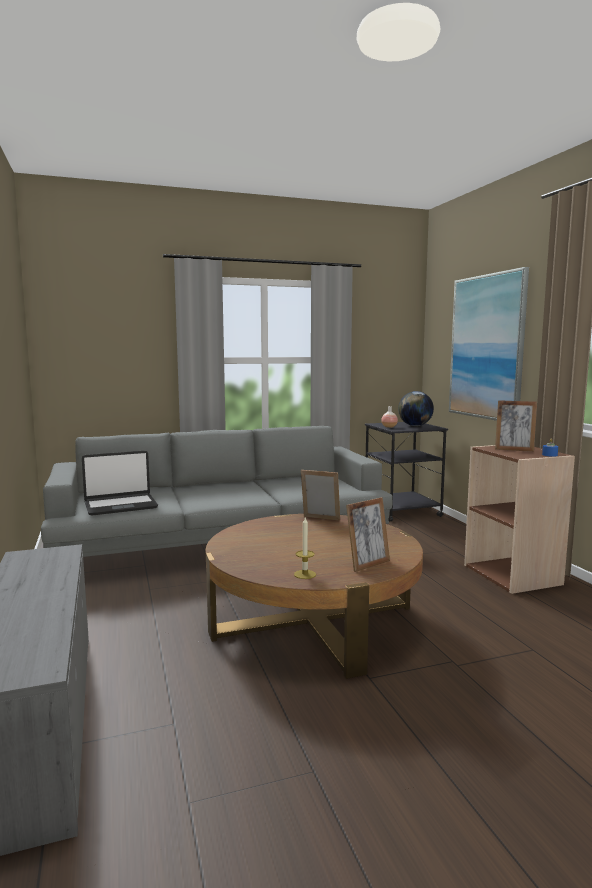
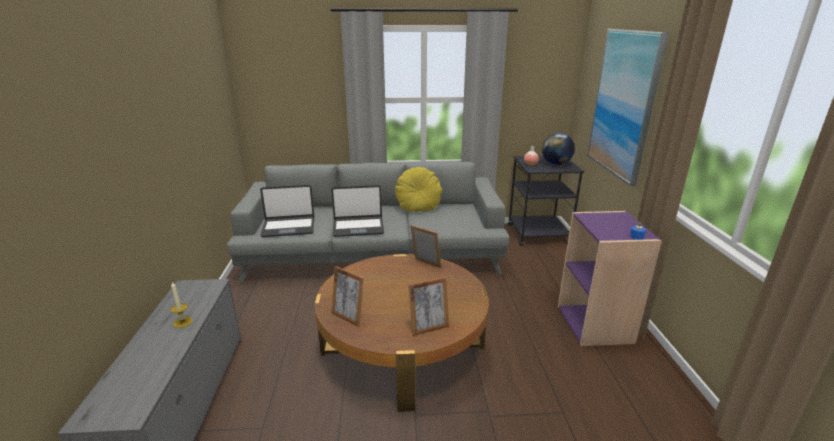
camera: 15 degrees right, 15 degrees up
(212, 500) = (358, 227): none -> laptop
(273, 482) = (418, 209): none -> yellow pillow
(305, 574) = (373, 332): candle -> candle (183, 322)
(513, 575) = (595, 324): brown bookcase -> purple bookcase
(514, 449) = (609, 222): picture frame -> picture frame (348, 317)

